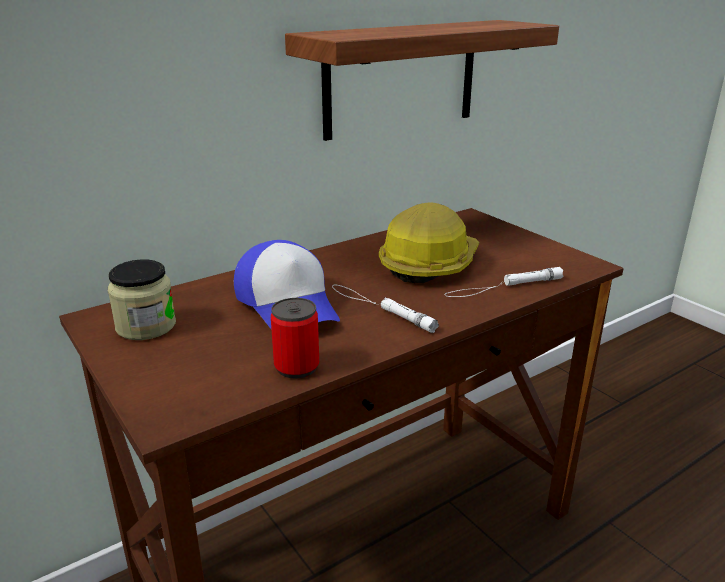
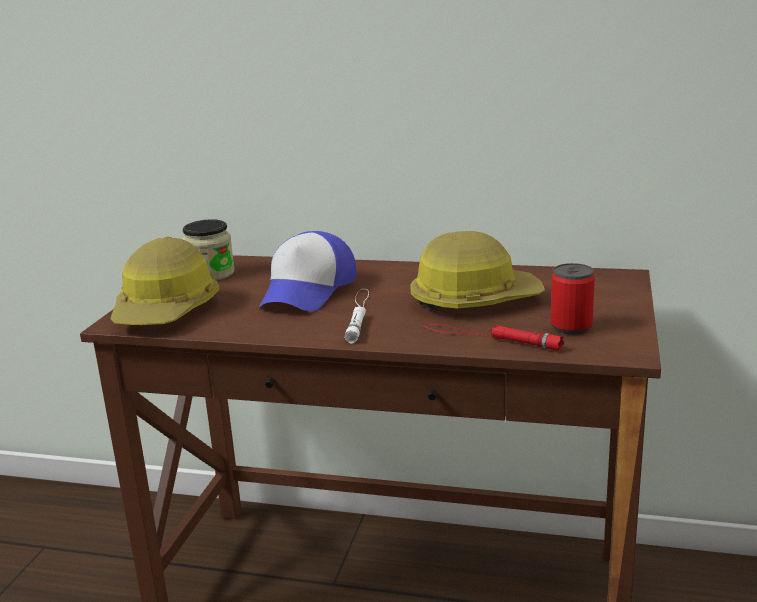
camera: 50 degrees right, 5 degrees down
(193, 381) = (167, 311): none -> hard hat
(296, 367) = (227, 326): can -> can (571, 327)
(401, 78) = (544, 98): shelf -> none
(503, 287) = (489, 337): white flashlight -> red flashlight

